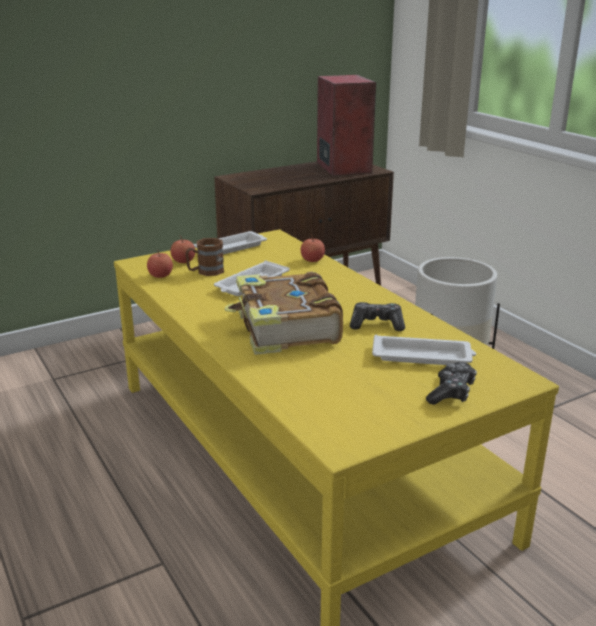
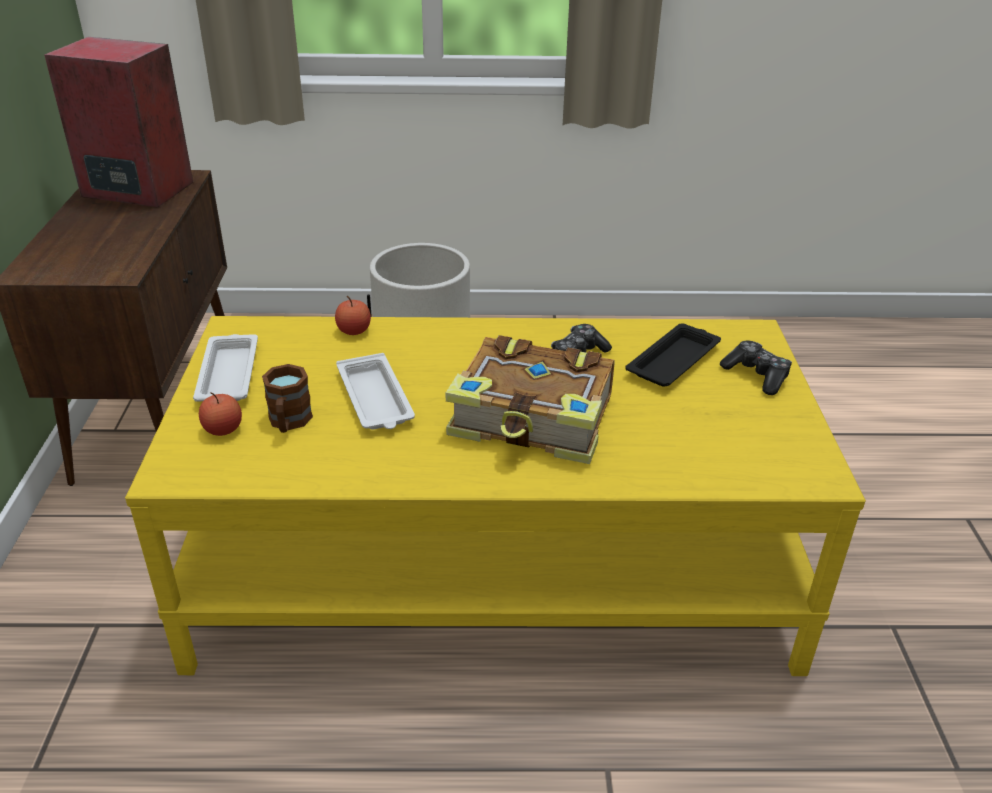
camera: 60 degrees left, 10 degrees up
(160, 276) = (252, 466): apple -> none
(423, 356) = (674, 360): white tray -> black tray

